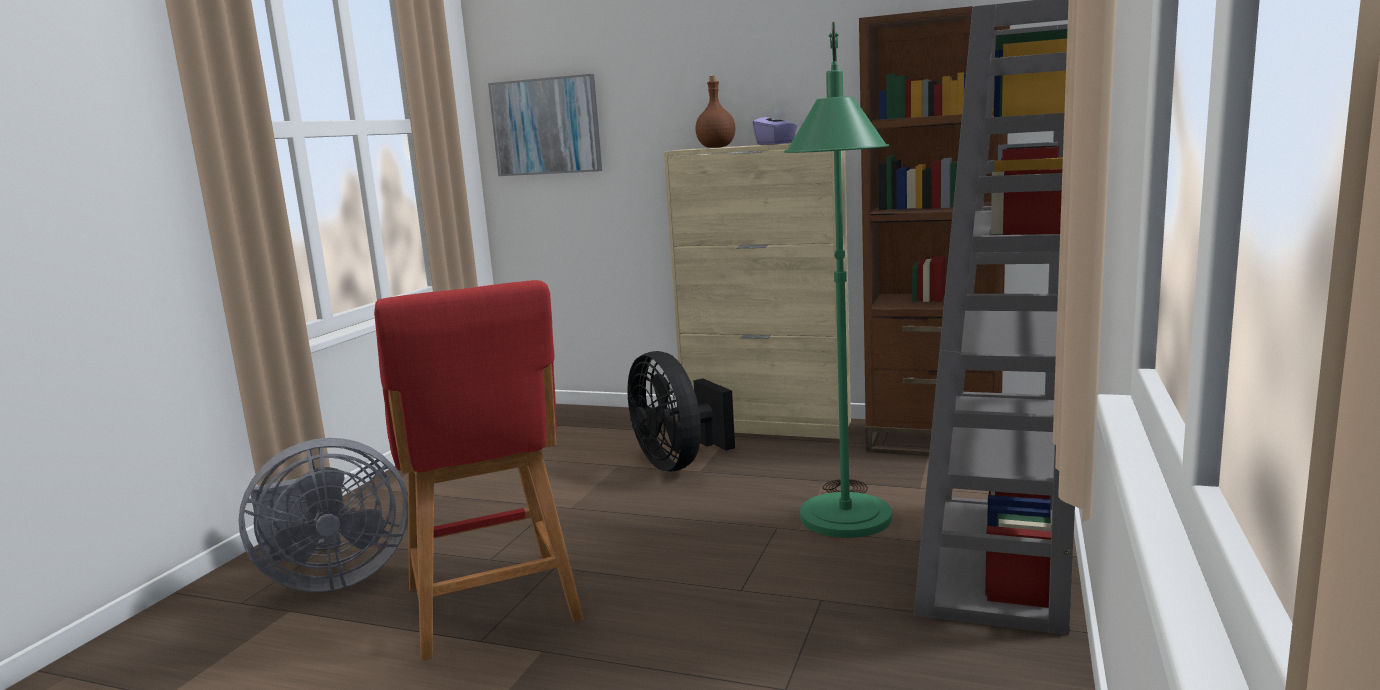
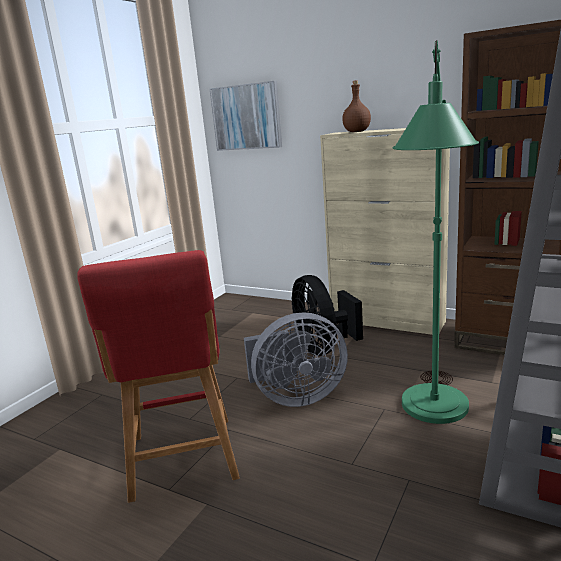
camera: 10 degrees right, 5 degrees up
(331, 579) = (90, 425): grey fan -> grey fan (296, 397)
(776, 144) = (399, 128): purple tissue box -> none

